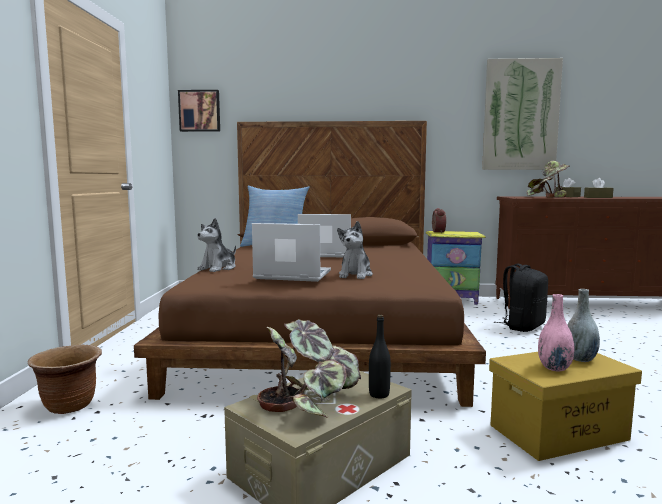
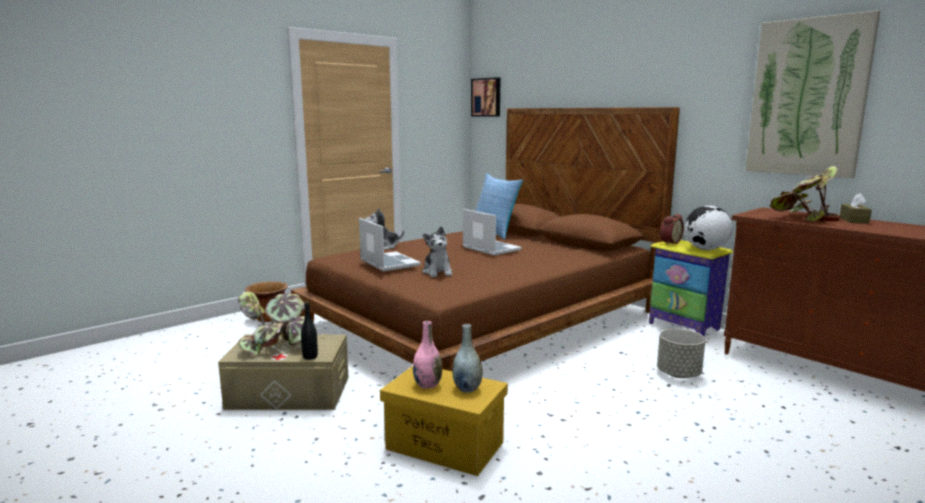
camera: 45 degrees right, 5 degrees up
(355, 275) = (437, 272): plush toy -> plush toy turned 75 degrees counterclockwise
(469, 233) = (705, 249): none -> globe
(522, 326) = (678, 374): black backpack -> grey planter
(598, 197) = (875, 229): brown tissue box -> none

